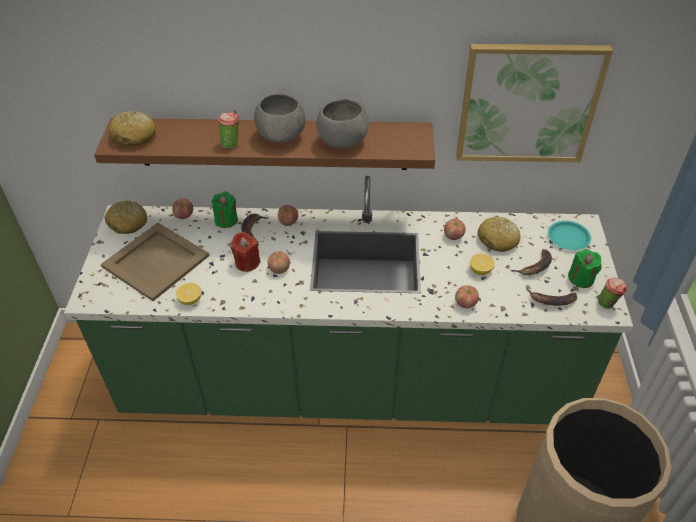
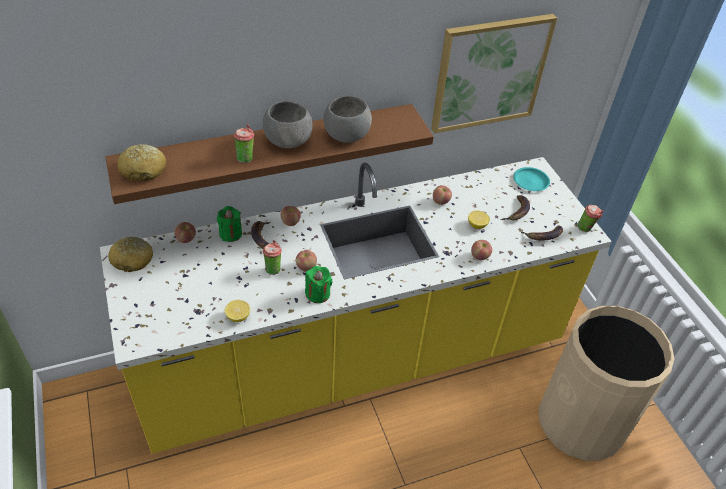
camera: 25 degrees left, 0 degrees up
(157, 261) = (183, 289): beige tray -> none
(247, 263) = (273, 268): red candle -> cup
(349, 383) = (354, 360): green counter -> yellow counter
(498, 240) = (478, 196): bread -> none
(581, 279) = (556, 213): green candle -> green candle (318, 294)

